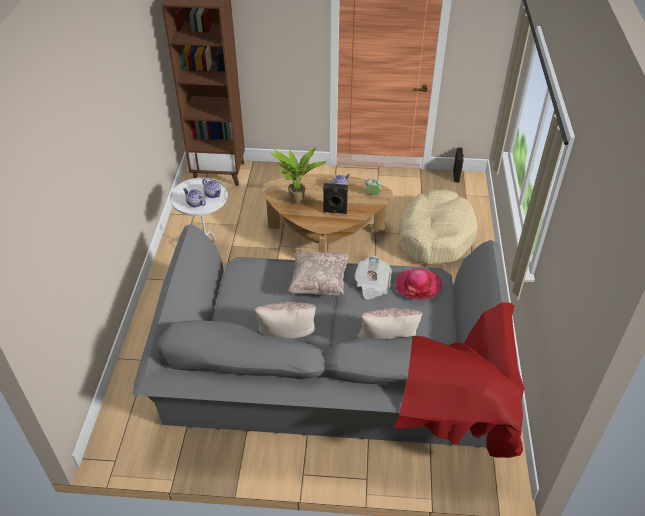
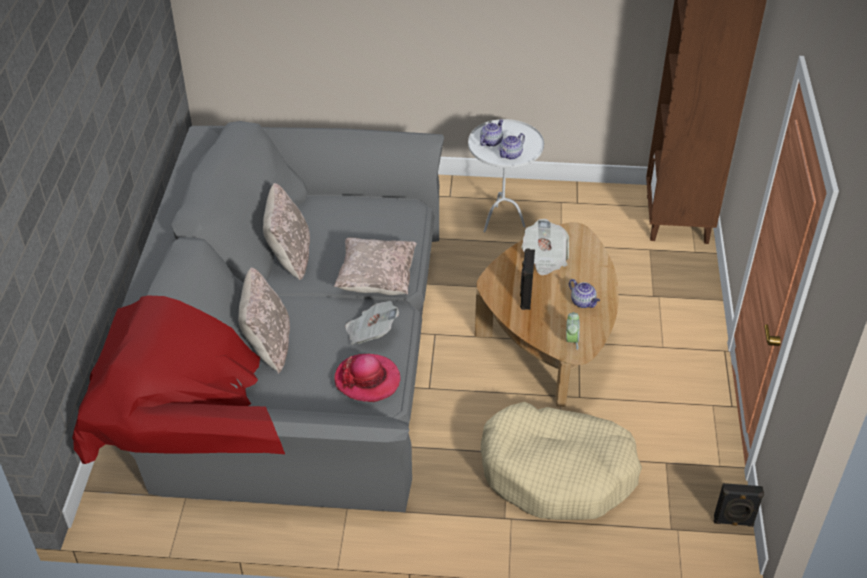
camera: 90 degrees right, 0 degrees up
(297, 202) = (545, 257): potted plant -> newspaper

